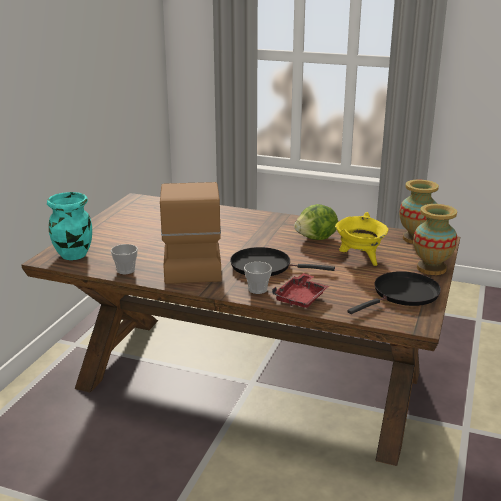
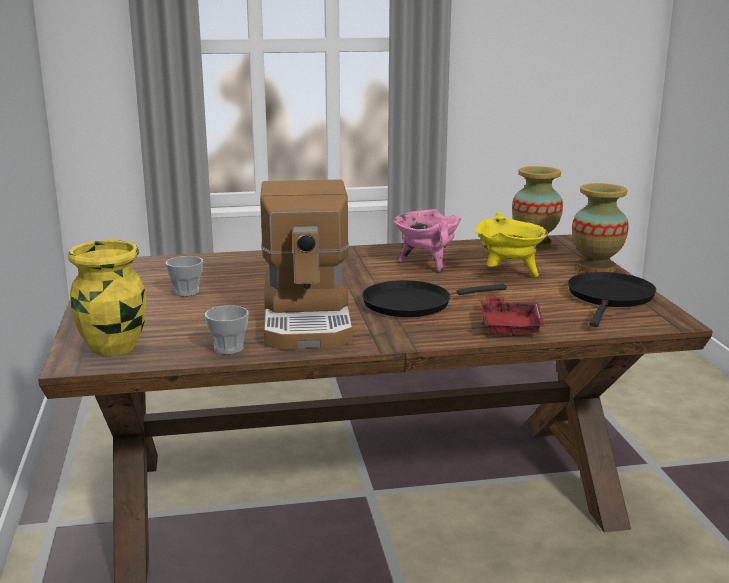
camera: 30 degrees left, 5 degrees down
(73, 255) = (114, 348): turquoise vase -> yellow vase
(191, 262) = (309, 320): coffee machine -> coffee machine turned 150 degrees counterclockwise
(257, 289) = (443, 329): cup -> cup (186, 292)
(316, 238) = (426, 264): lettuce -> pink cooking pot

